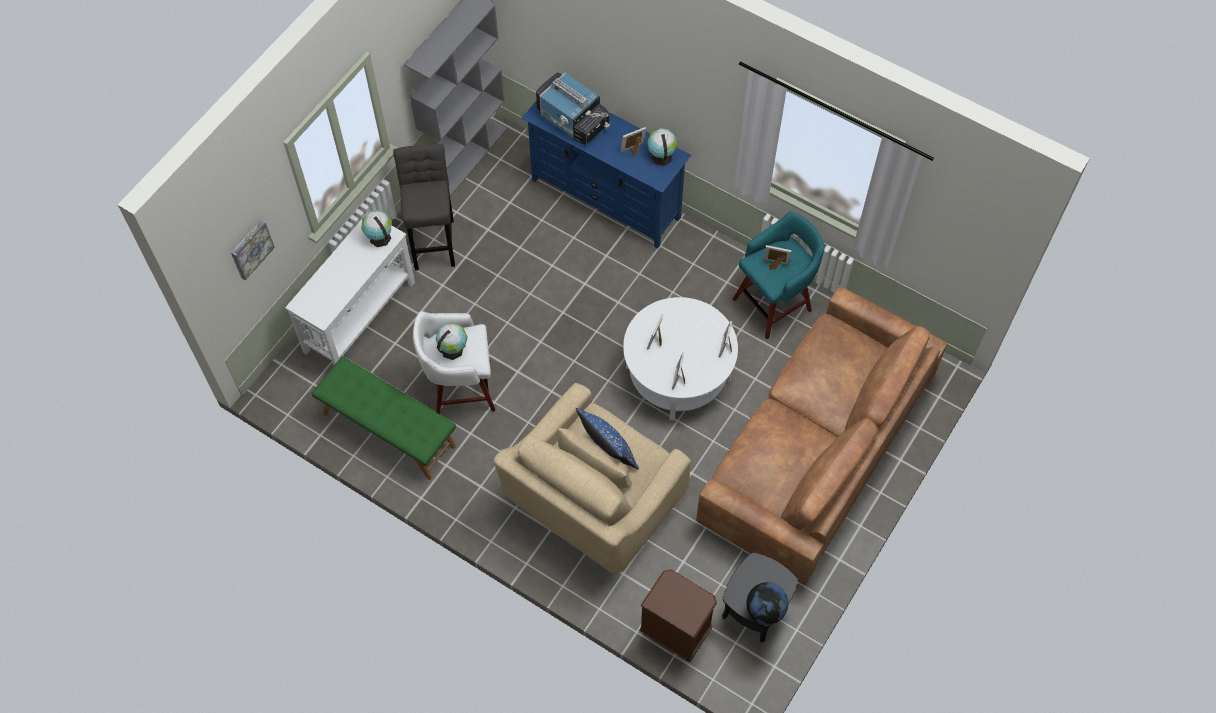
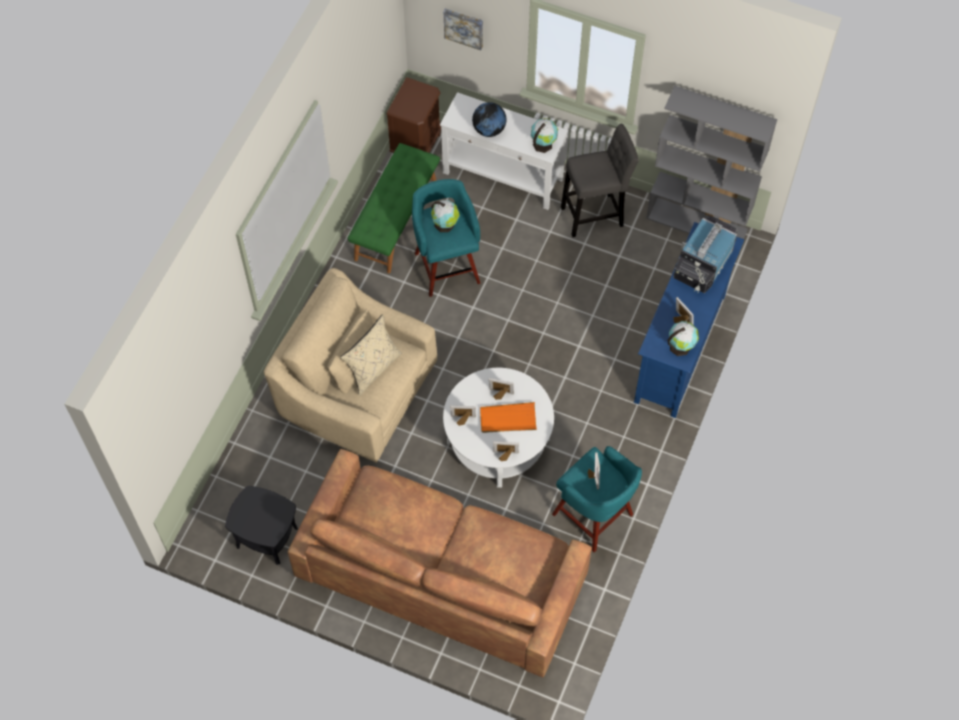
camera: 80 degrees right, 0 degrees up
(460, 388) = (446, 266): white stool -> turquoise stool
(607, 452) = (373, 369): blue pillow -> beige pillow
(675, 631) = (238, 474): brown nightstand -> brown nightstand (416, 145)
(685, 338) = (508, 419): none -> orange tray
(765, 610) = (240, 522): globe -> globe (489, 130)

